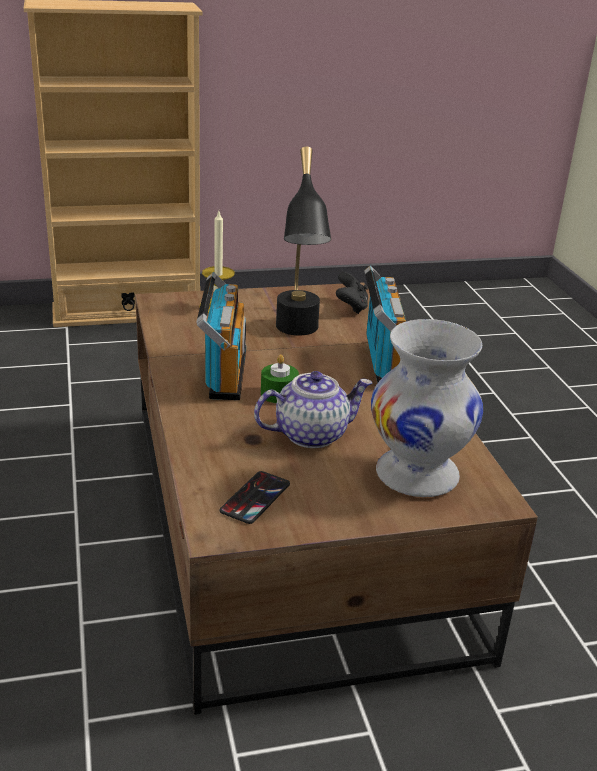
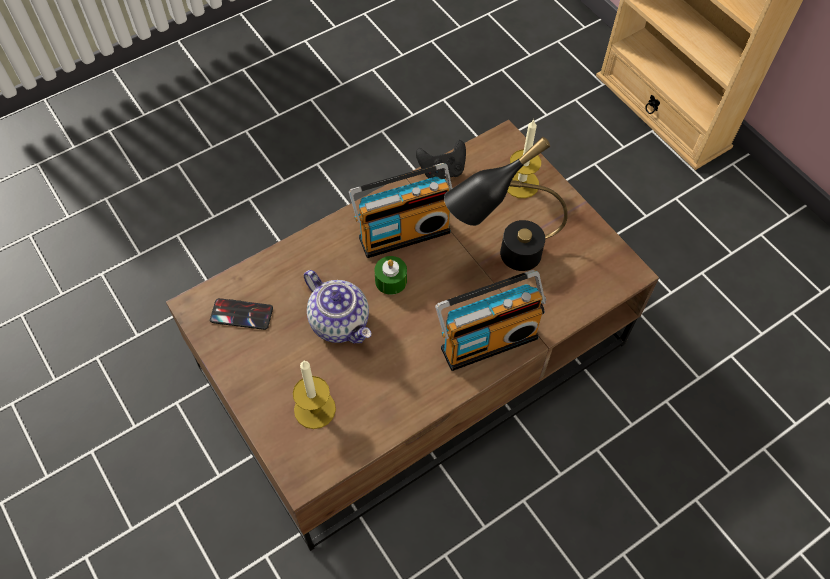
camera: 70 degrees right, 30 degrees up
(351, 307) = (589, 283): black game controller -> black game controller (442, 171)
(415, 474) = (314, 409): white vase -> candle

